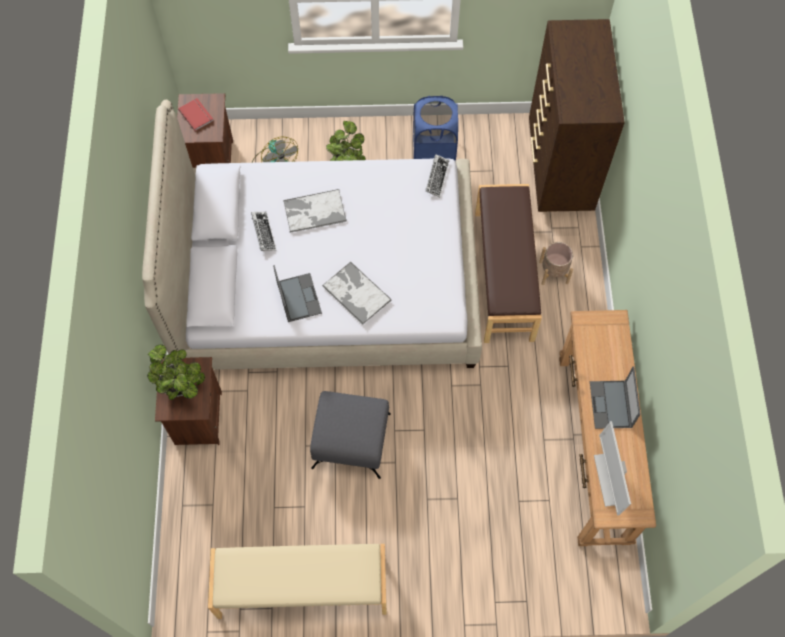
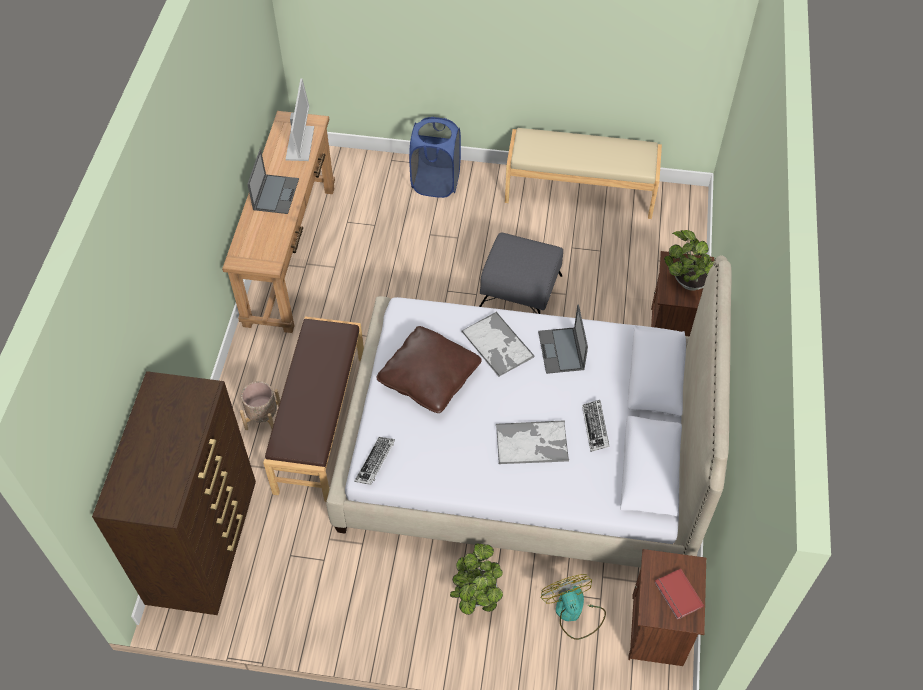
camera: 170 degrees left, 10 degrees down
(410, 254) = (429, 377): none -> brown pillow
(434, 152) = (358, 595): blue laundry basket -> blue laundry basket (435, 182)

